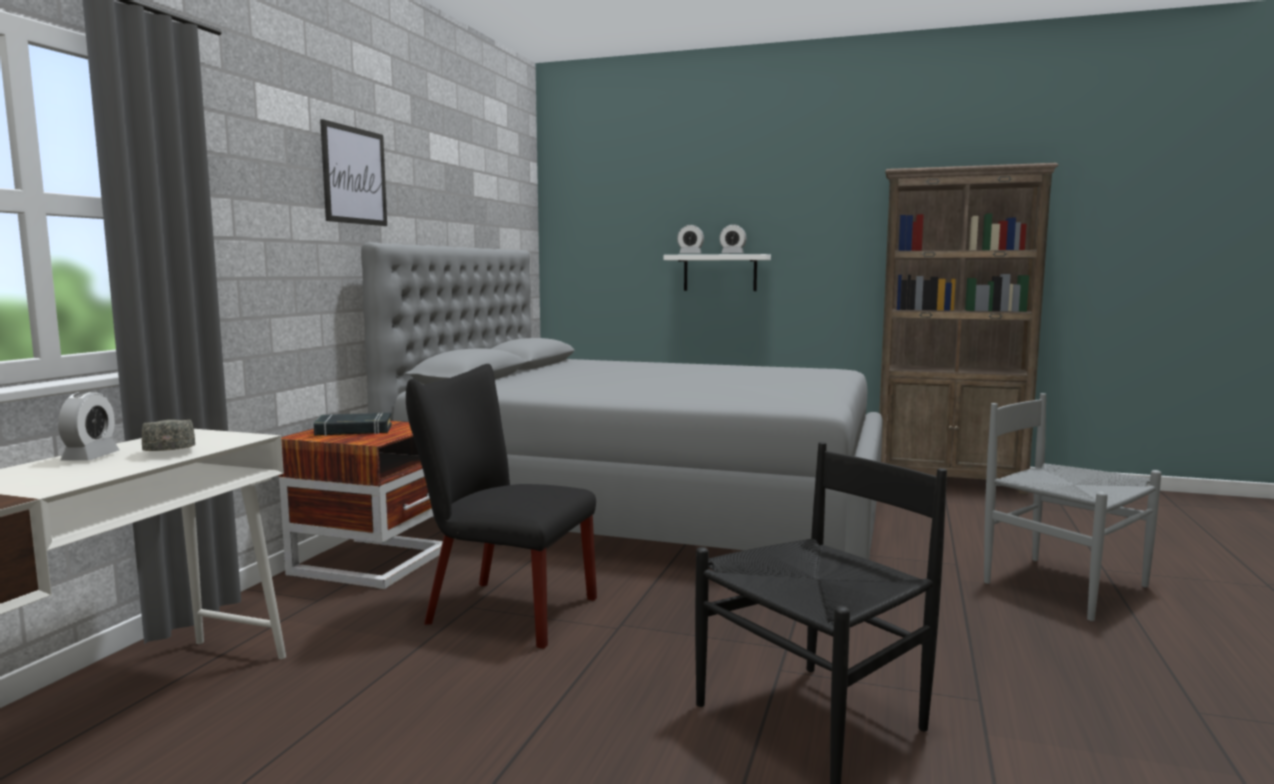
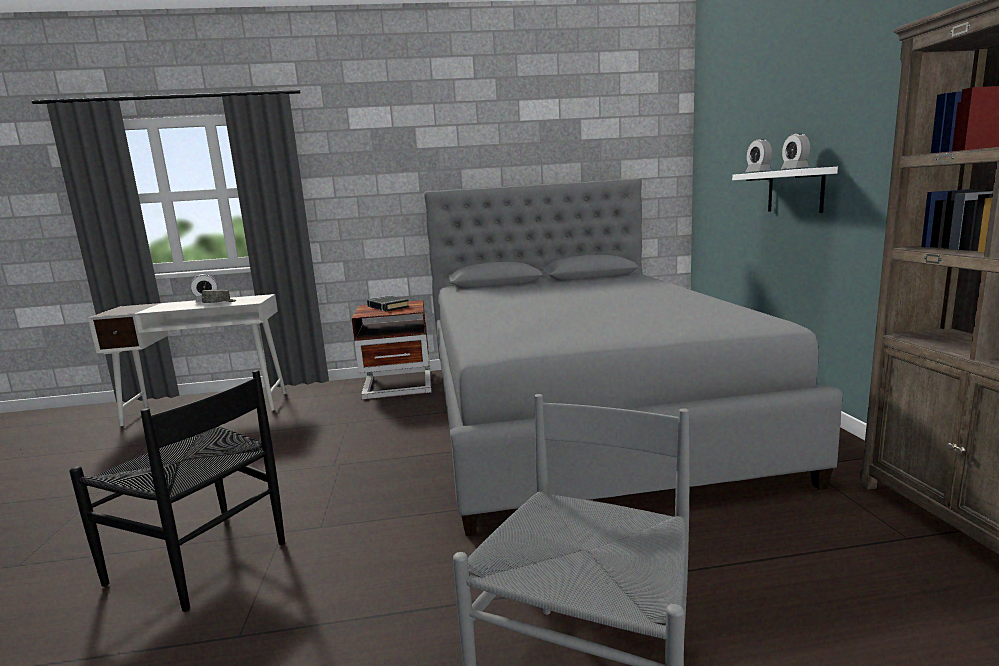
camera: 65 degrees right, 5 degrees up
(354, 176) = (431, 148): picture -> none
(501, 610) = (347, 430): black chair -> none

